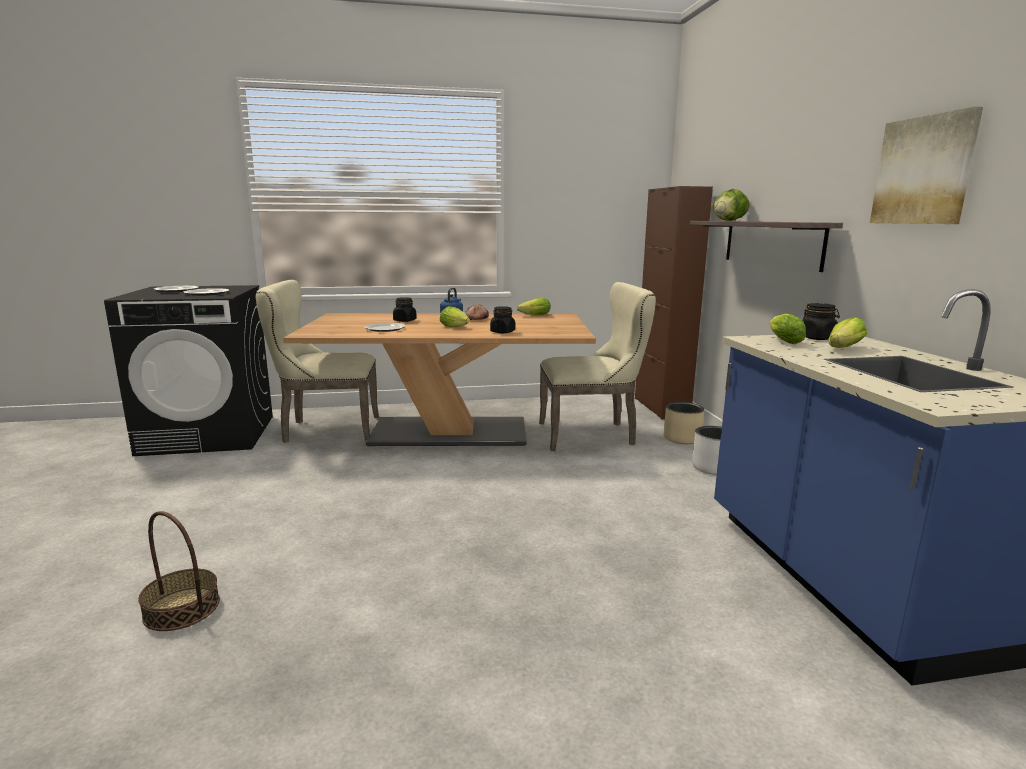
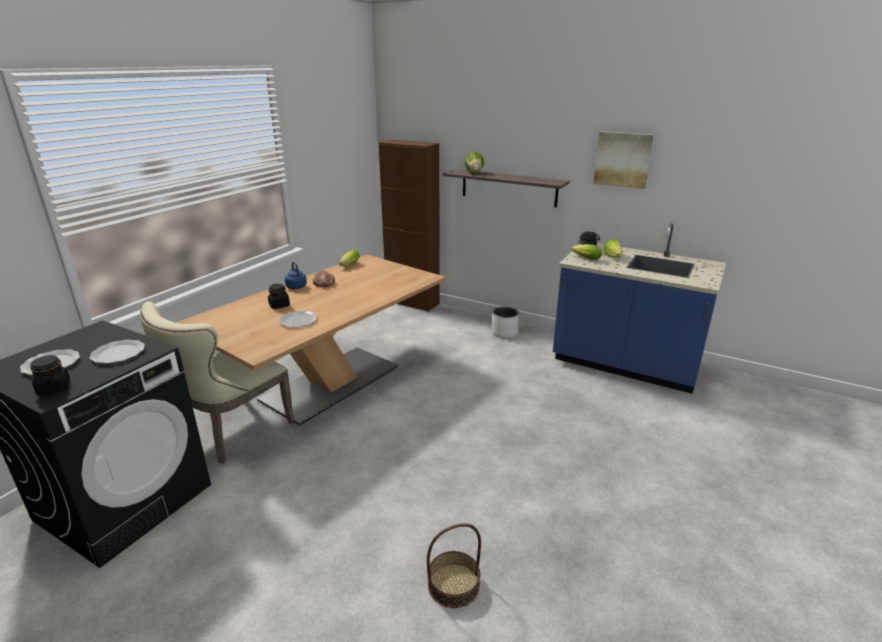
camera: 50 degrees left, 10 degrees up
(455, 327) = (340, 298): lettuce -> none
(502, 332) = (383, 291): black jar -> black jar (54, 388)
(592, 434) = (415, 340): beige chair -> none
(682, 438) = (461, 321): beige planter -> none

